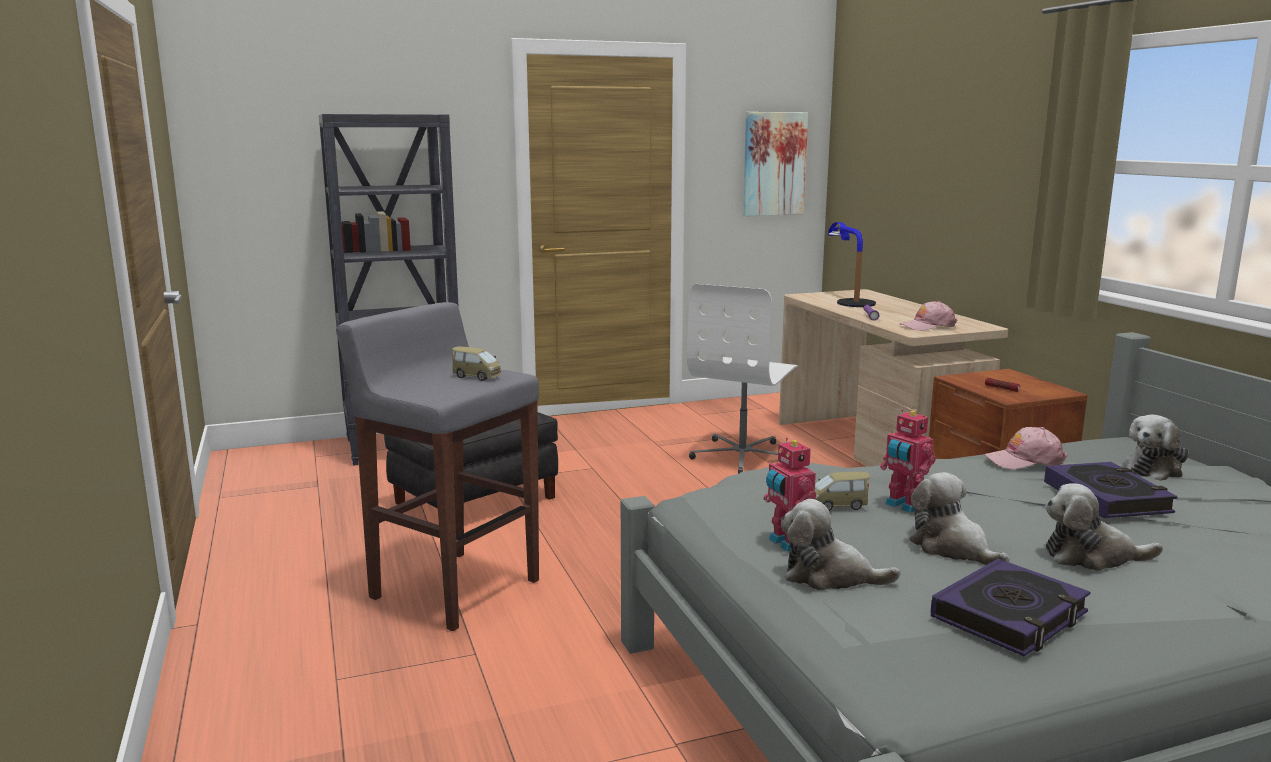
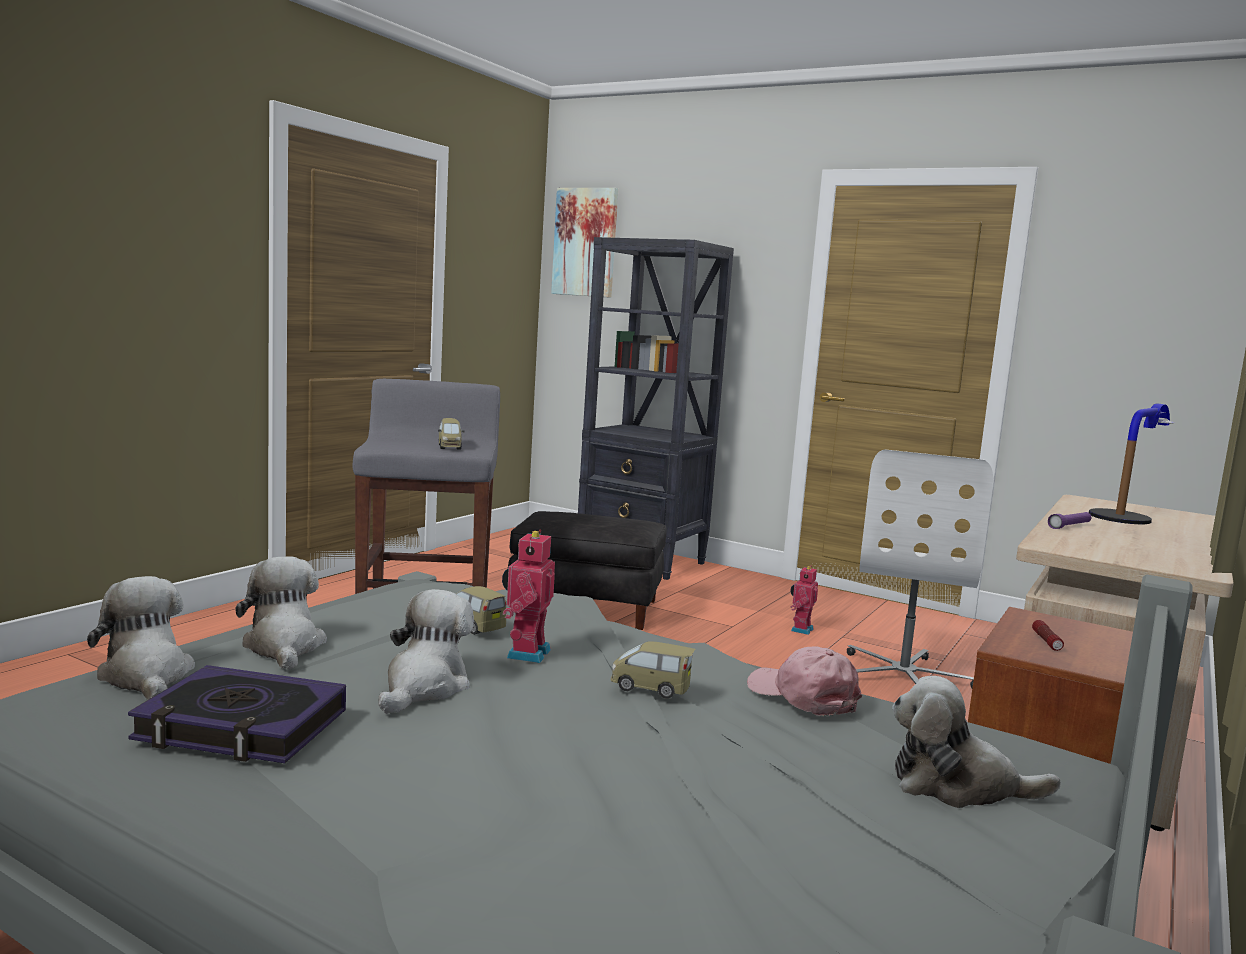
camera: 50 degrees right, 5 degrees down
(743, 456) = (904, 677): white office chair -> white office chair turned 60 degrees counterclockwise
(774, 164) = (1161, 327): picture -> picture (585, 242)
(787, 543) = (350, 622): toy robot -> toy robot (800, 629)
(927, 326) = (1102, 549): pink cap -> none
(999, 489) = (650, 688): none -> toy car
(1091, 557) = (483, 758): plush toy -> plush toy (146, 676)
(1107, 498) = (728, 751): book -> none

